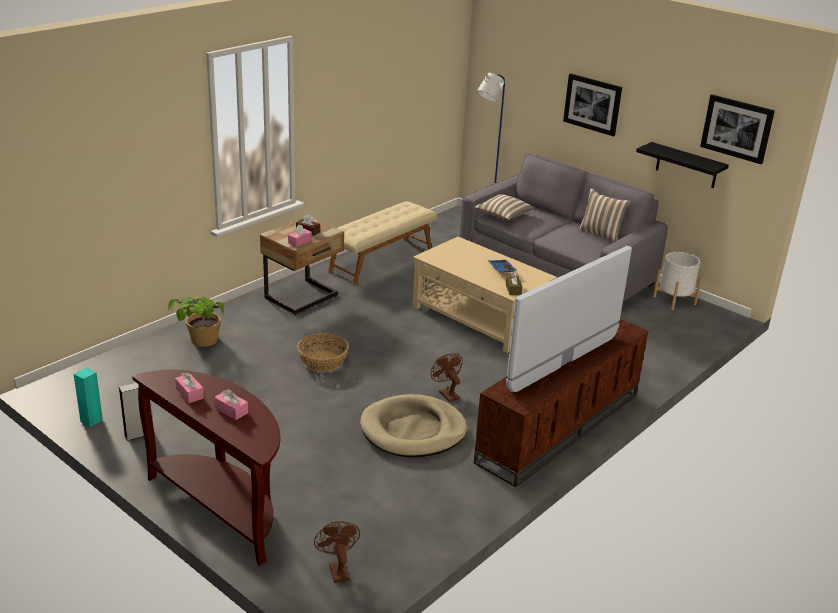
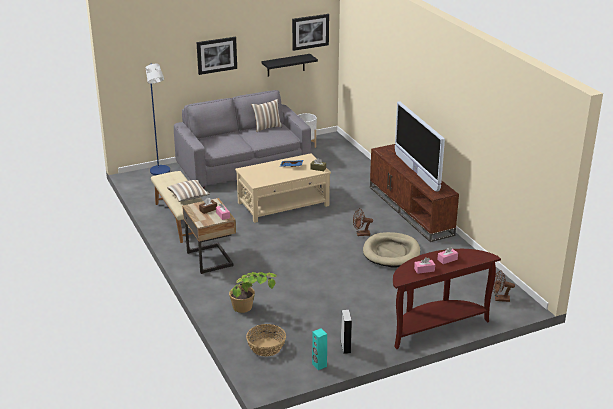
camera: 65 degrees left, 0 degrees up
(322, 361) = (300, 267): basket -> basket (266, 347)
(503, 216) = (216, 148): pillow -> pillow (189, 197)

